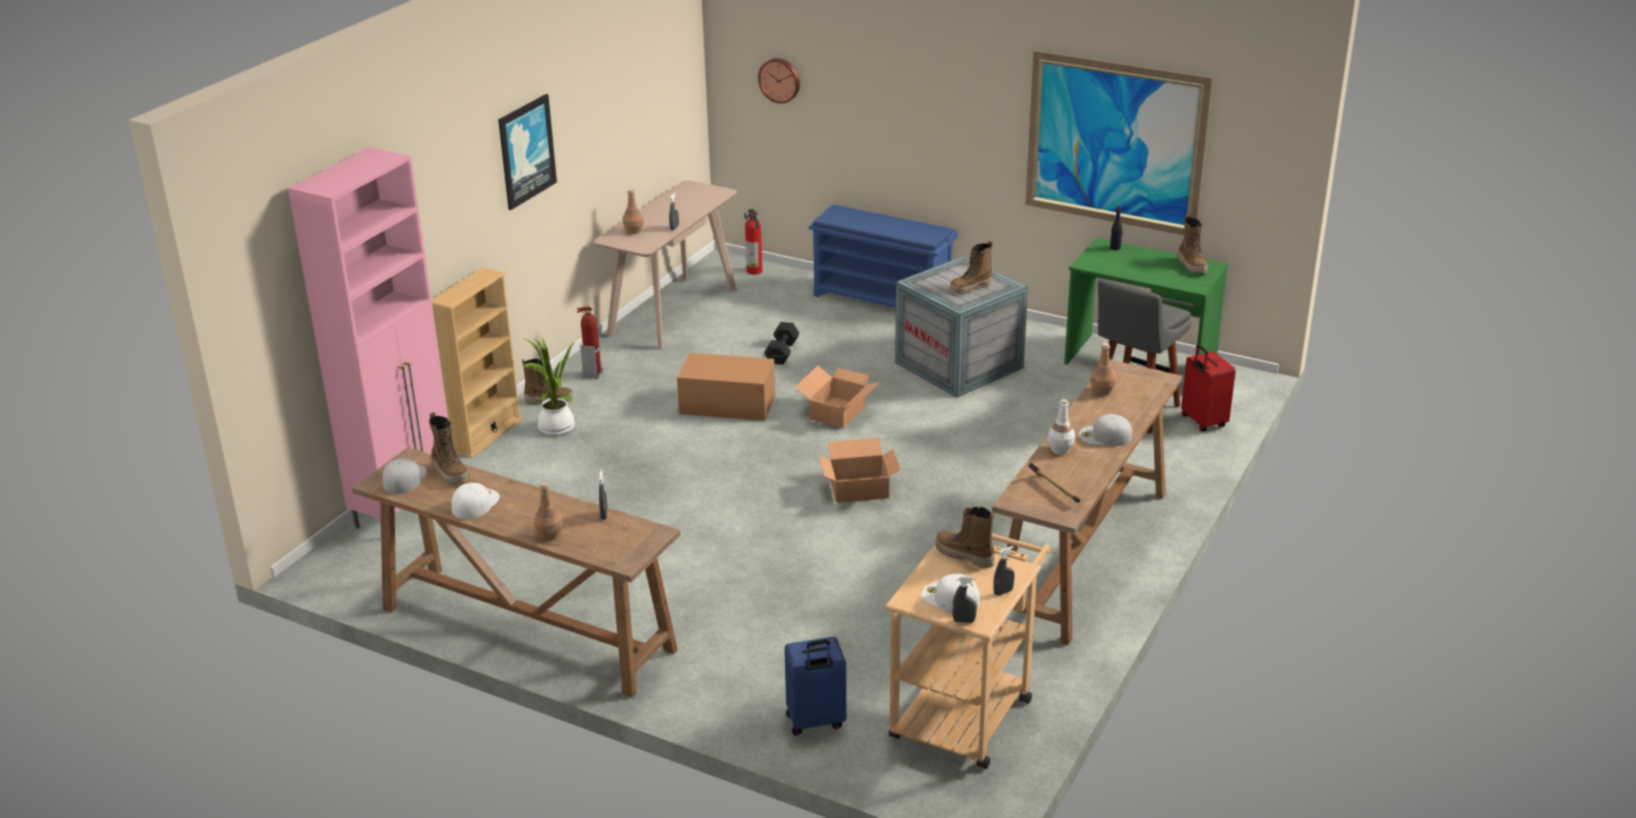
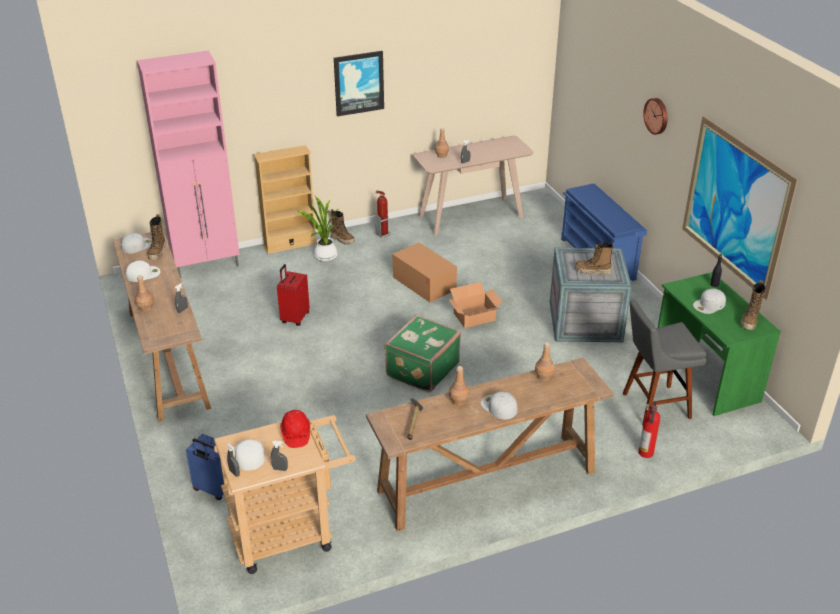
camera: 40 degrees right, 5 degrees up
(755, 271) = (548, 210): fire extinguisher -> fire extinguisher (645, 453)
(780, 80) = (583, 87): wall clock -> wall clock (657, 115)
(783, 352) = (495, 266): black dumbbell -> none
(860, 489) = (421, 369): cardboard box -> green suitcase
(964, 556) = (295, 434): boot -> red hard hat
(1060, 450) = (458, 401): white bottle -> brown bottle
(1138, 267) = (709, 305): none -> white cap
(1202, 422) = (691, 437): red suitcase -> red suitcase (294, 318)

